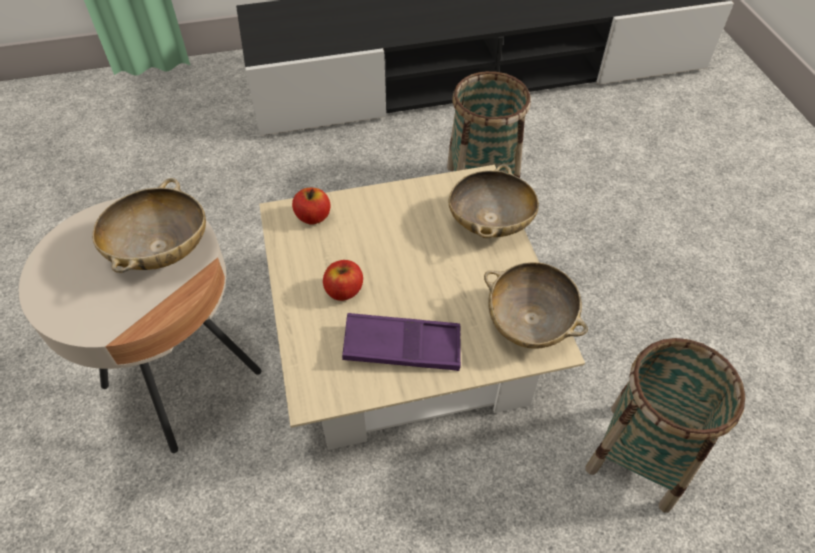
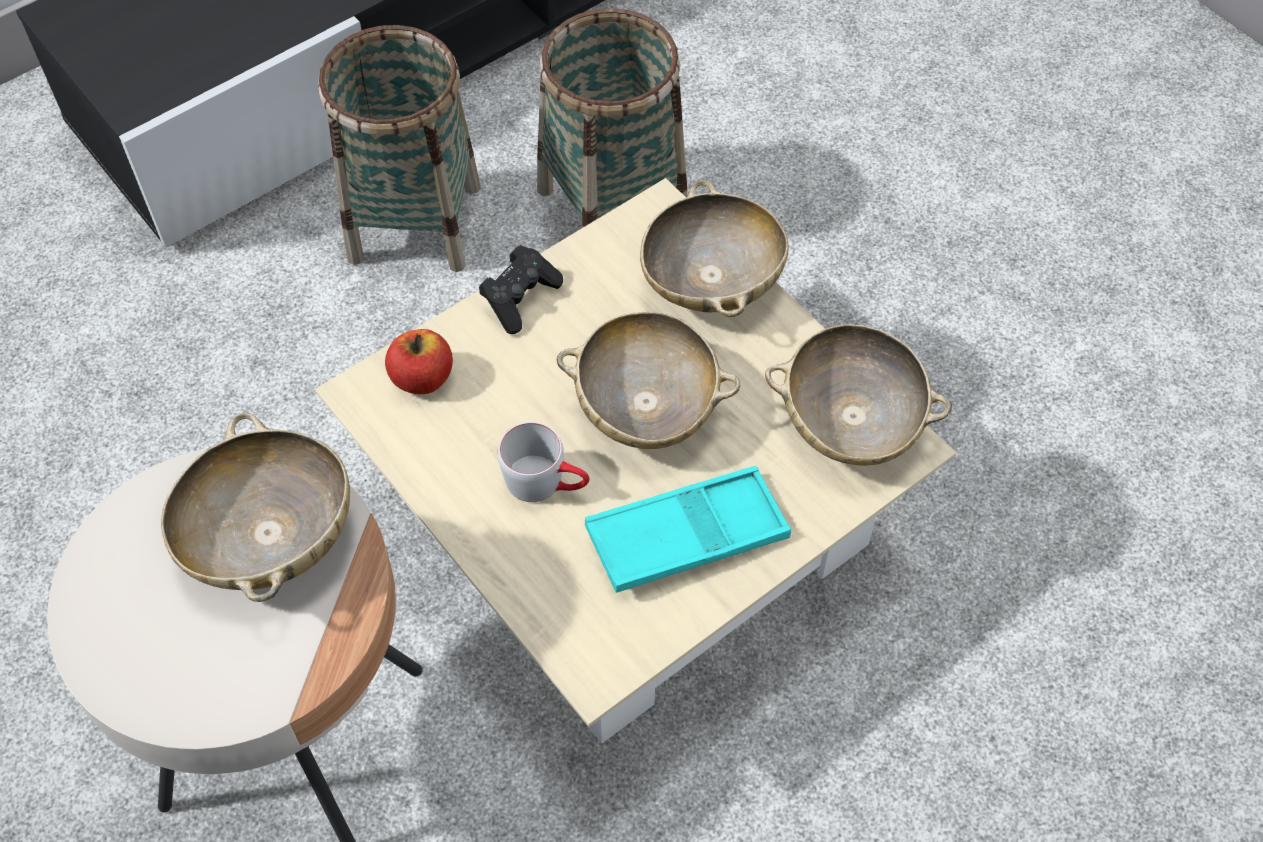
camera: 25 degrees left, 5 degrees up
(344, 290) = (547, 483): apple -> grey mug
(385, 196) = (520, 298): none -> black game controller
(402, 347) = (687, 536): purple tray -> turquoise tray
(419, 272) = (646, 407): none -> beige bowl
(639, 456) = (1053, 555): basket -> basket (415, 223)

